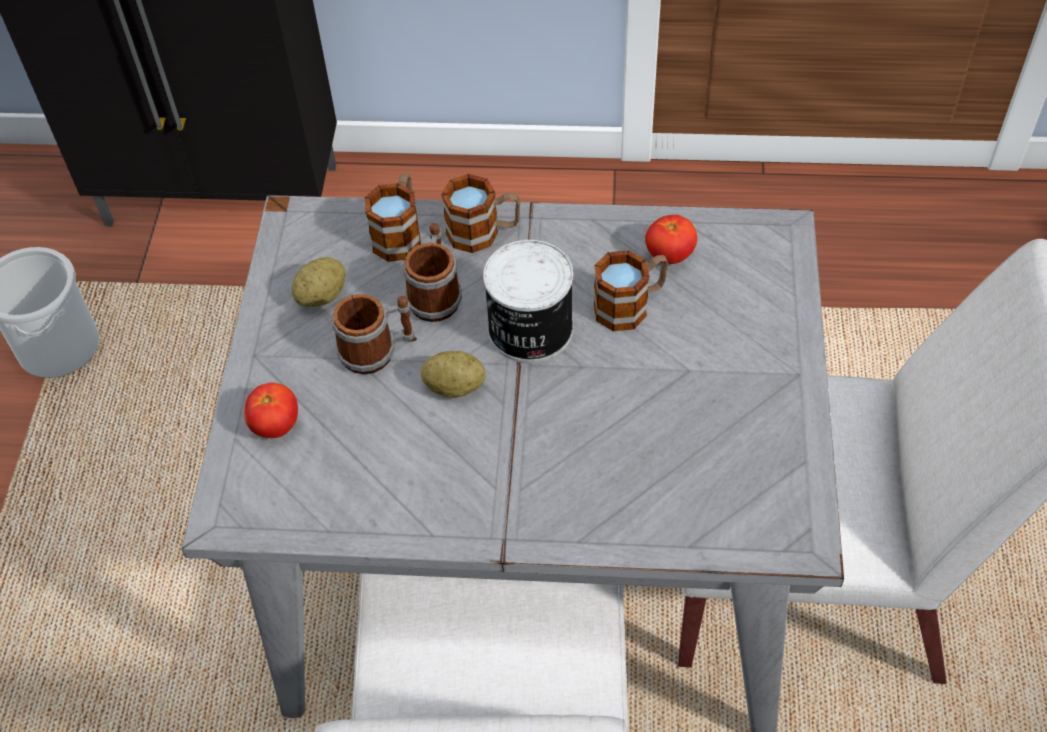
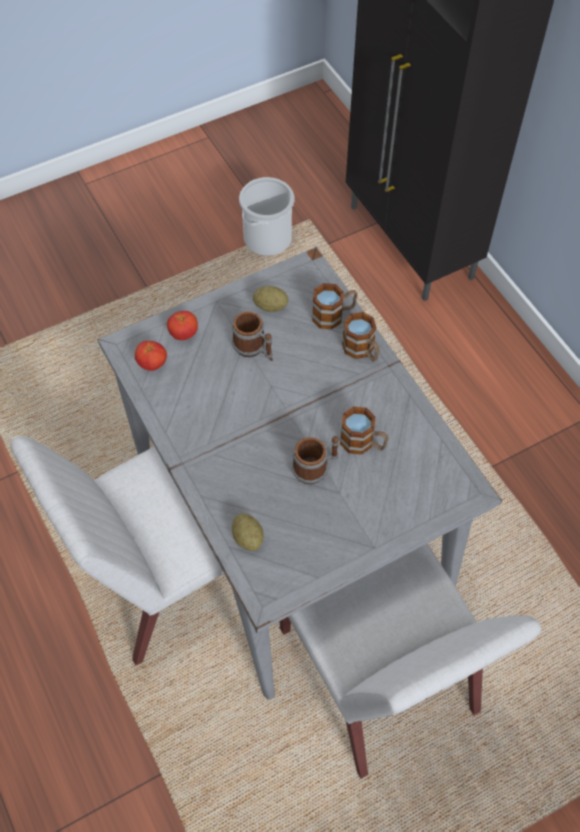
camera: 55 degrees right, 5 degrees up
(436, 294) = (306, 353): mug -> mug (316, 467)
(454, 387) = (255, 393): potato -> potato (248, 538)
(529, 330) = (313, 406): can -> none
(669, 255) = (411, 444): tomato -> tomato (152, 364)

